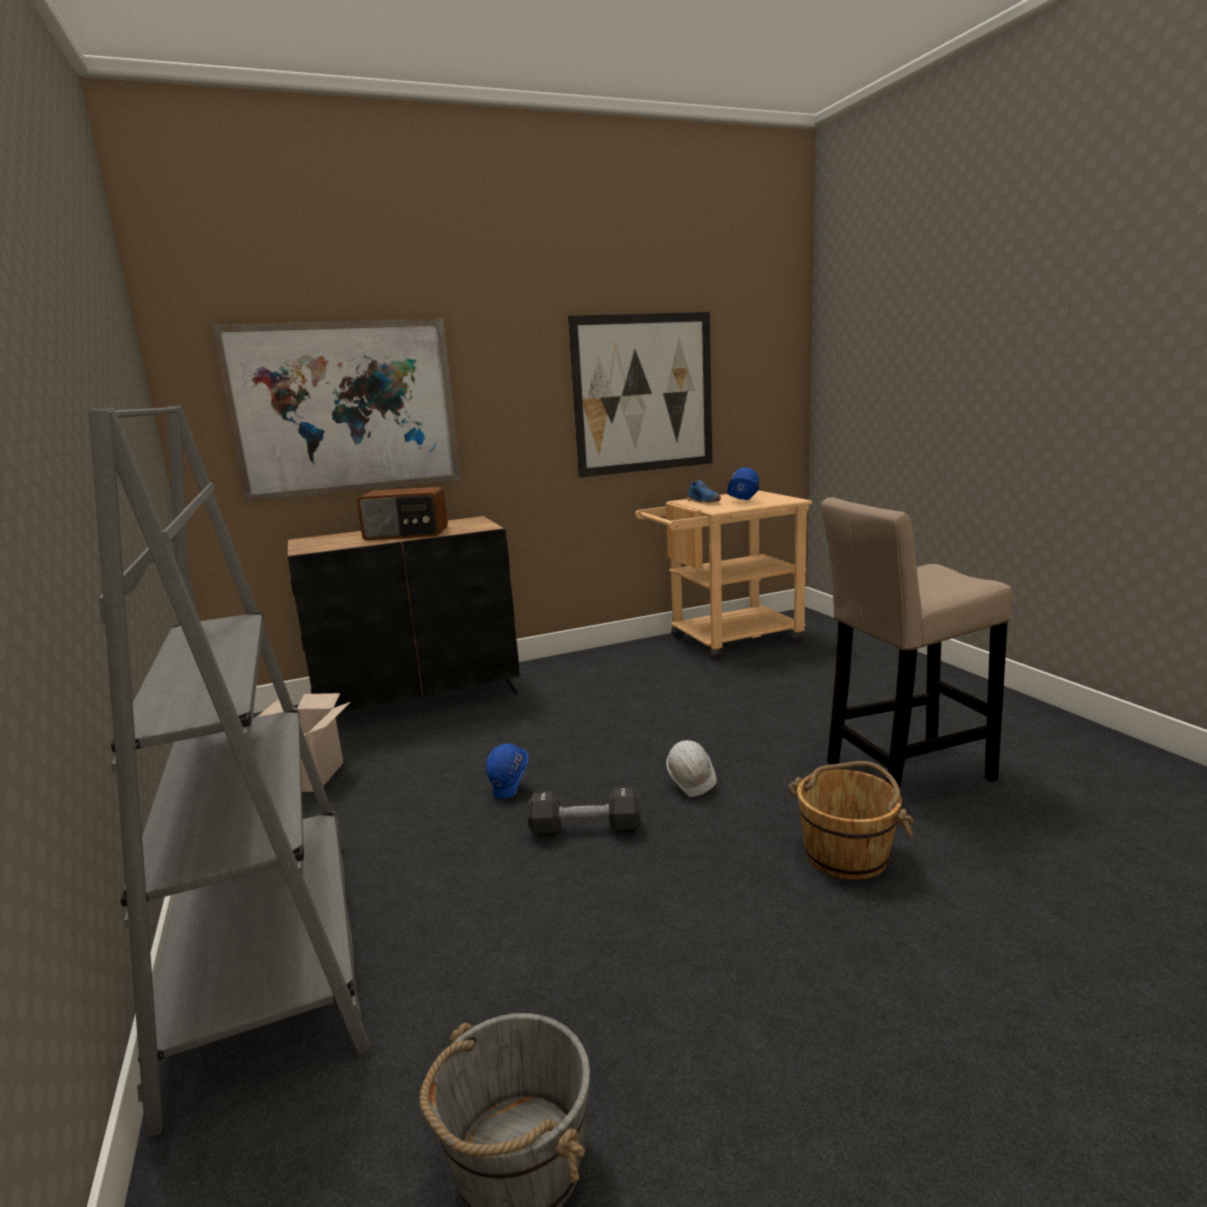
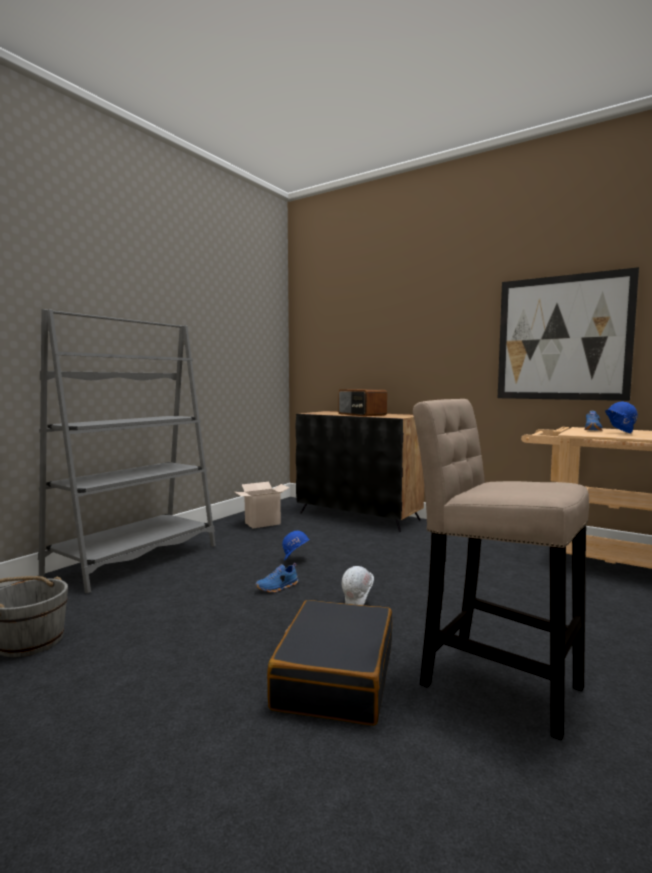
camera: 55 degrees right, 10 degrees down
(345, 408) = (361, 343): picture -> none
(585, 830) = (278, 587): black dumbbell -> blue shoe
(847, 854) = (334, 676): brown bucket -> black suitcase

